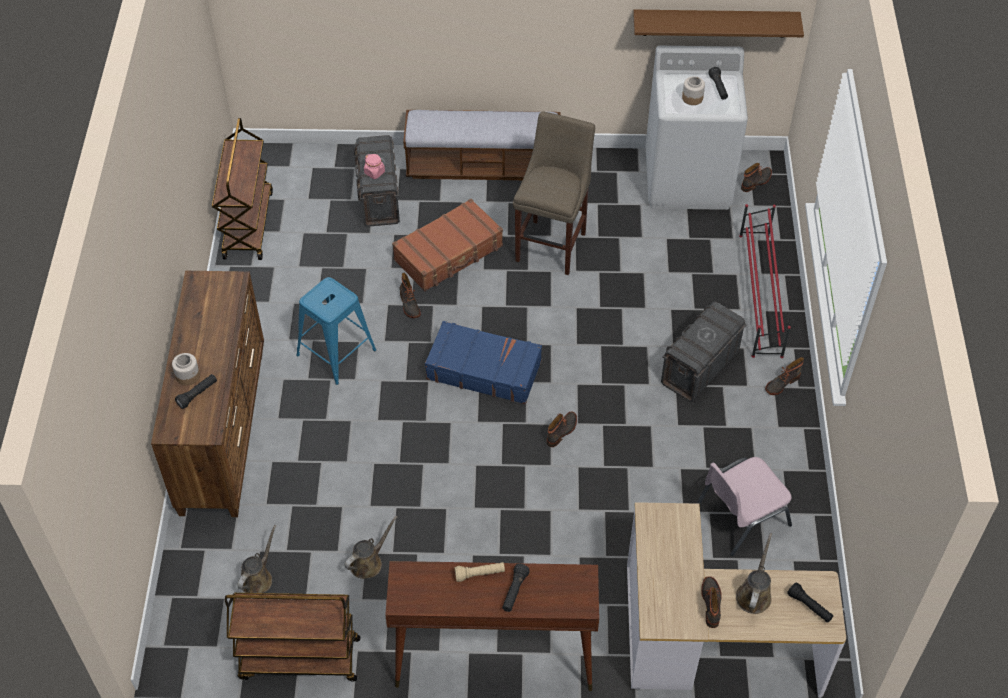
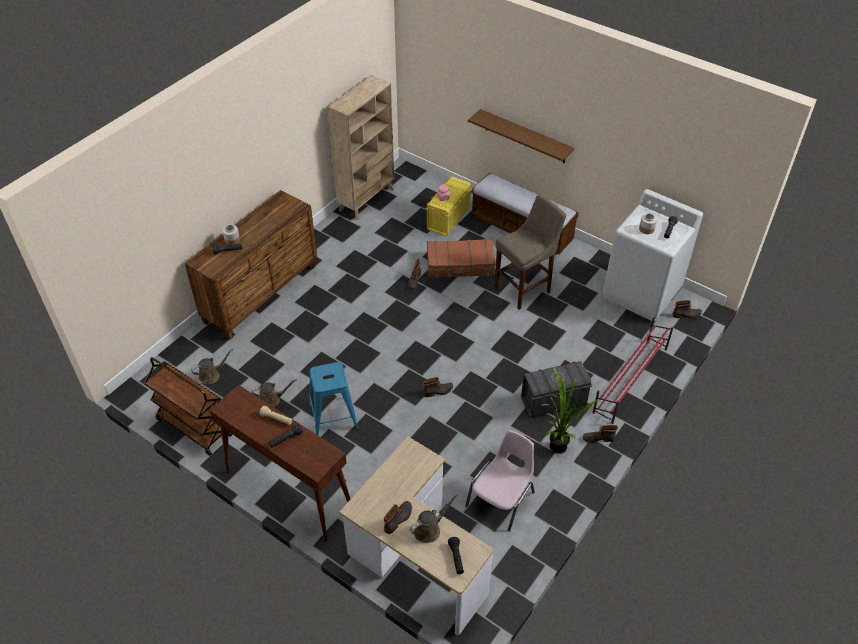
camera: 35 degrees right, 5 degrees down
(247, 224) = (367, 199): brown cart -> beige bookcase
(336, 353) = (353, 285): blue stool -> blue stool (333, 416)
(379, 198) = (448, 218): grey storage box -> yellow storage box
(483, 369) = (424, 335): blue suitcase -> none
(715, 23) = (687, 187): brown shelf -> brown shelf (525, 136)
(740, 516) = (501, 499): pink chair -> pink chair turned 120 degrees clockwise
(745, 415) = (558, 443): none -> potted plant

